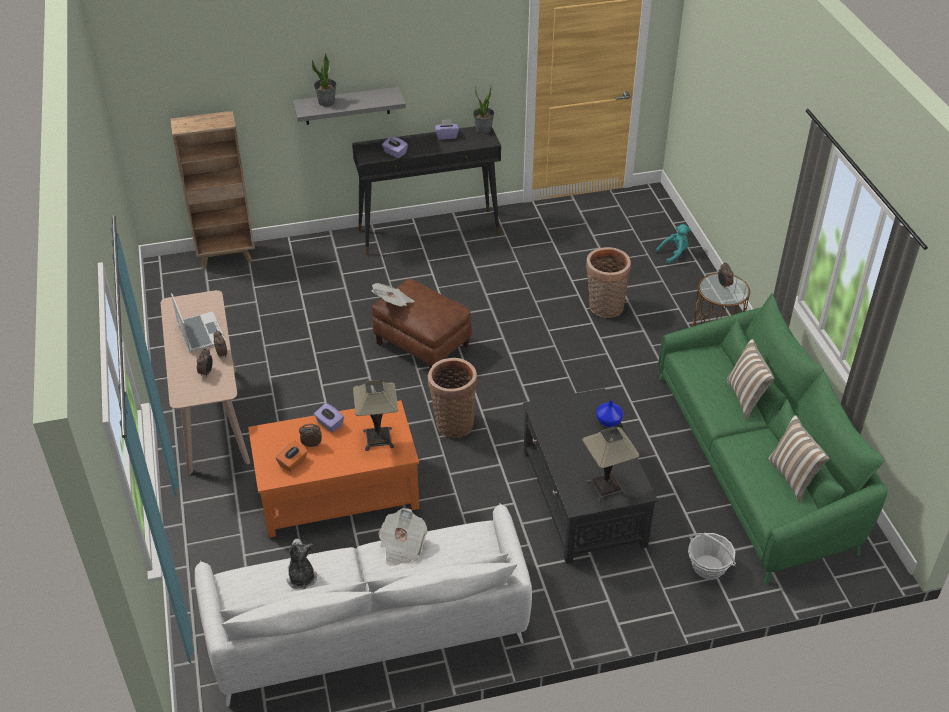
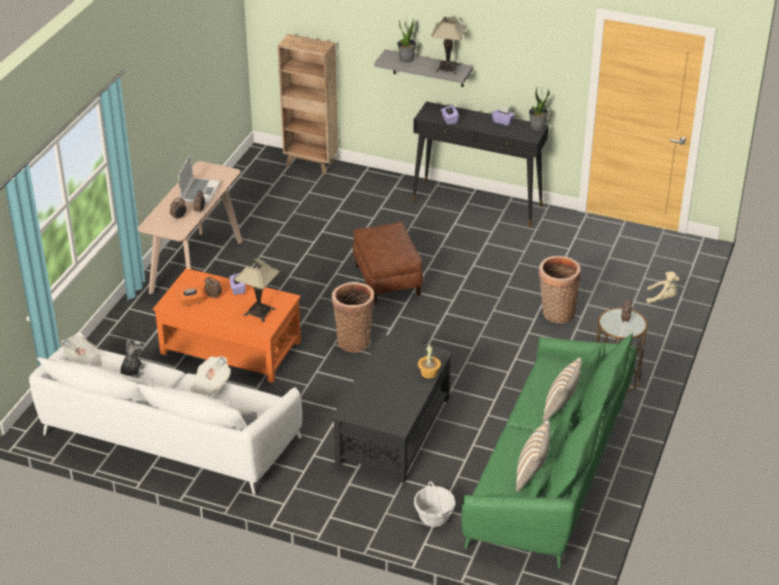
camera: 35 degrees right, 5 degrees down
(393, 303) = (368, 233): newspaper -> newspaper (84, 360)
(606, 487) = (378, 412): table lamp -> table lamp (448, 68)
(608, 421) = (428, 373): blue vase -> potted plant
(674, 254) = (662, 298): turquoise plush toy -> beige plush toy

